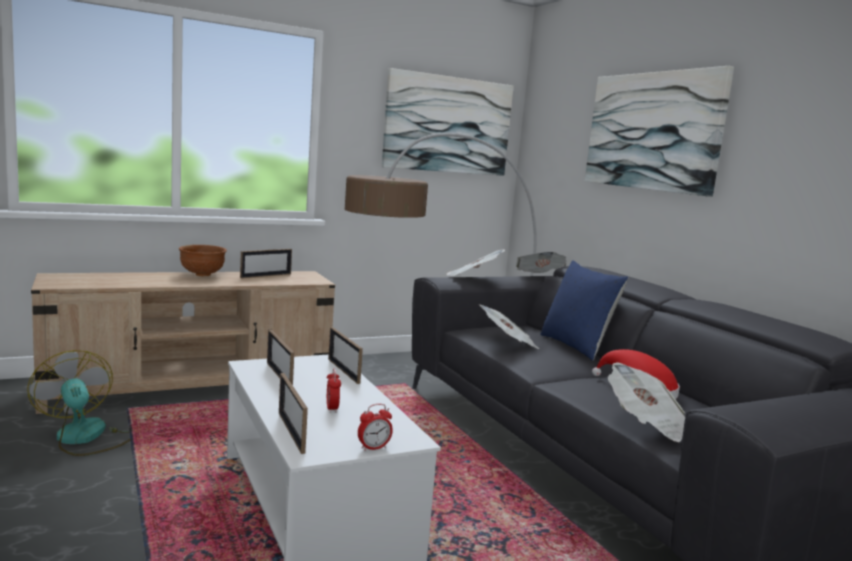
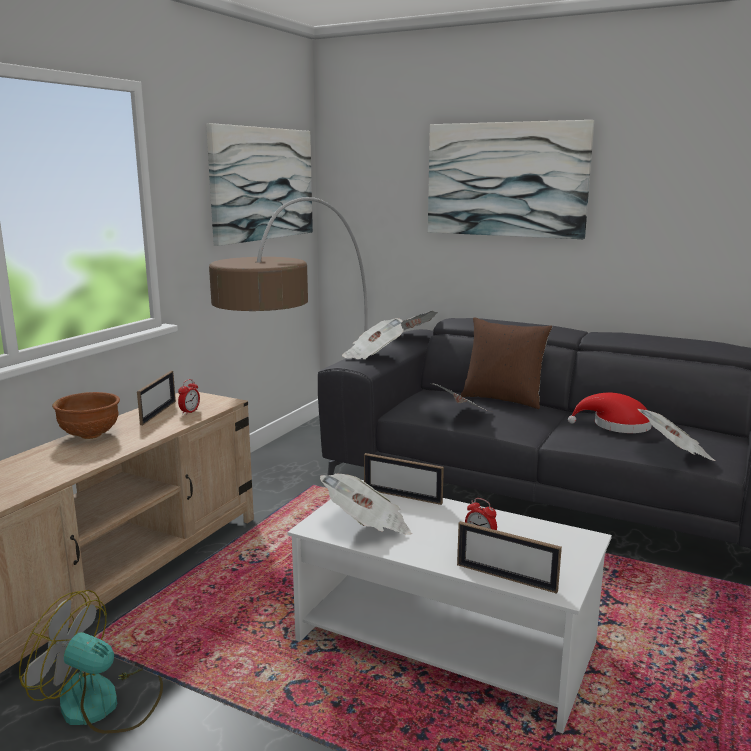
camera: 35 degrees left, 5 degrees up
(279, 375) = (367, 526): picture frame -> newspaper
(373, 448) = (582, 559): alarm clock -> alarm clock (190, 412)
(576, 346) = (503, 399): blue pillow -> brown pillow

